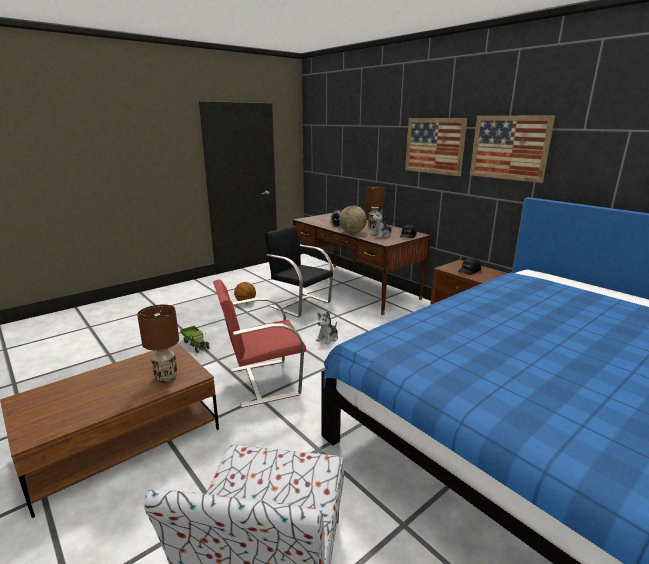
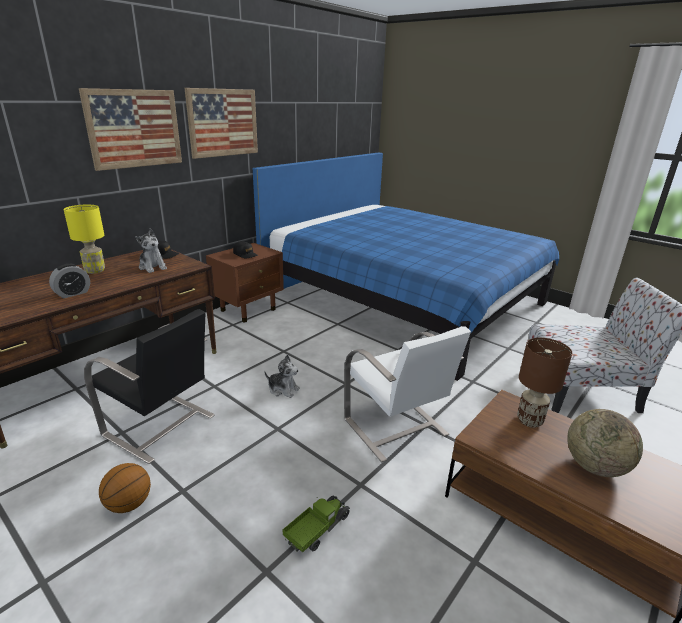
camera: 100 degrees left, 5 degrees up
(262, 382) = (396, 428): red chair -> white chair
(299, 304) = (160, 426): black chair -> black chair turned 90 degrees counterclockwise
(352, 233) = (127, 283): globe -> globe (594, 466)
(373, 226) = (94, 271): brown table lamp -> yellow table lamp

